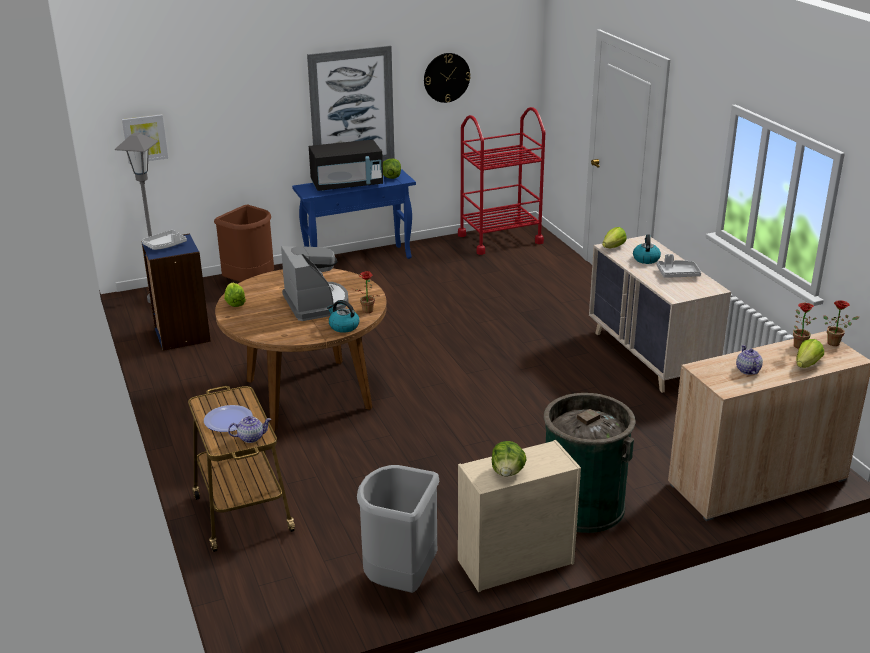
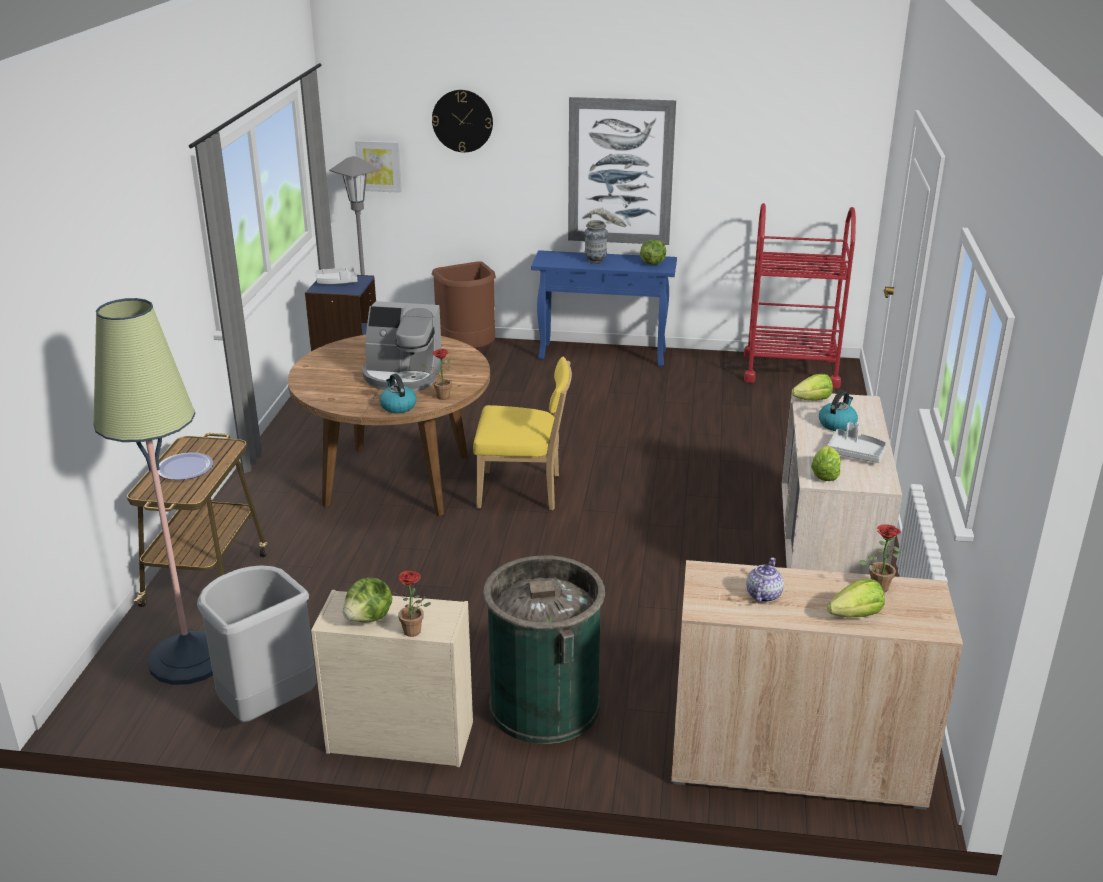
camera: 30 degrees right, 0 degrees up
(235, 303) = (329, 354): lettuce -> lettuce (825, 474)
(251, 437) = (181, 492): teapot -> none
(301, 572) = (189, 659): none -> floor lamp
(316, 304) = (402, 376): coffee machine -> coffee machine turned 90 degrees clockwise
(347, 185) = (595, 261): black microwave -> vase
(412, 373) = (524, 491): none -> yellow chair
(446, 77) = (748, 152): wall clock -> wall clock (462, 121)
(835, 343) = (939, 600): potted plant -> potted plant (415, 632)

